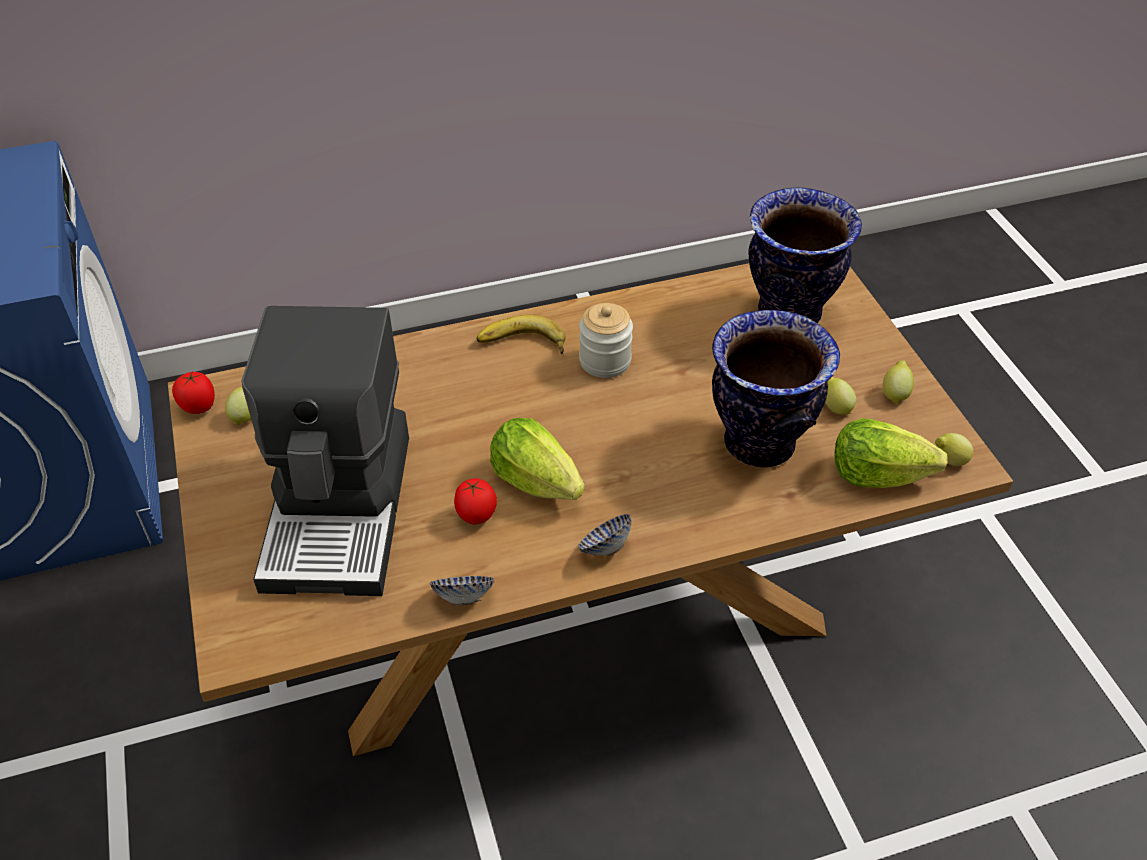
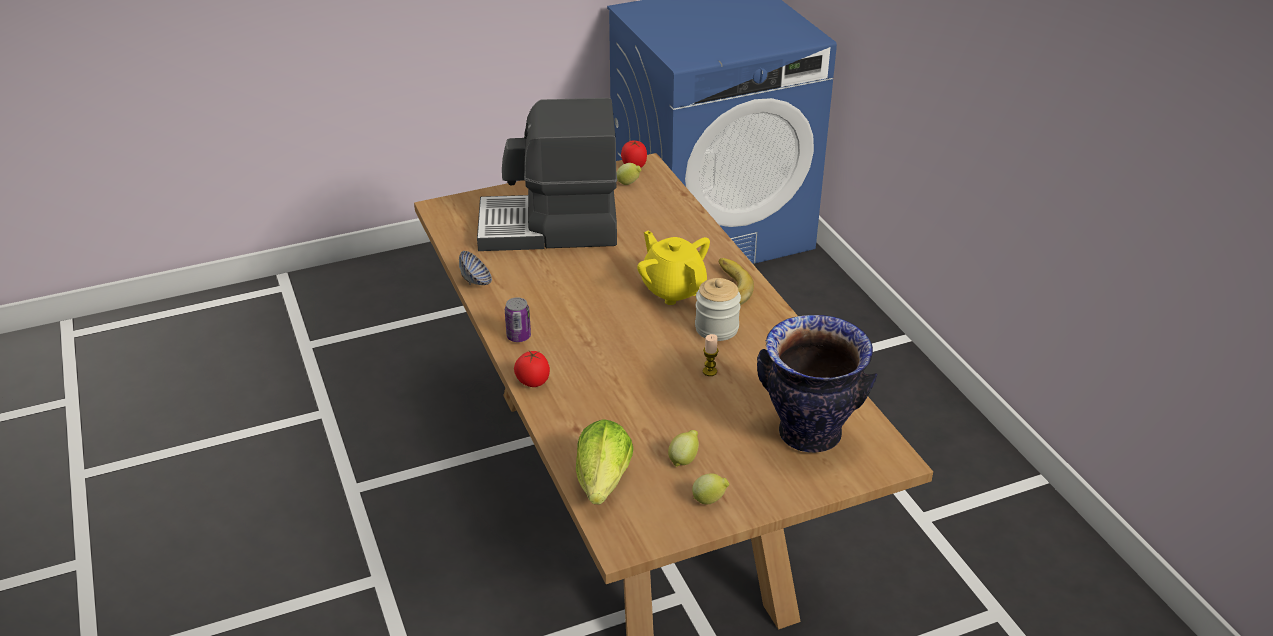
camera: 85 degrees right, 10 degrees down
(476, 516) = (545, 280): tomato -> tomato (532, 382)
(520, 391) = (673, 289): none -> yellow teapot
(536, 480) = (581, 303): lettuce -> none
(605, 548) = (518, 336): bowl -> can
(685, 374) = (709, 371): none -> candle
(757, 444) = (632, 411): vase -> none
(948, 461) = (625, 529): lemon -> none

